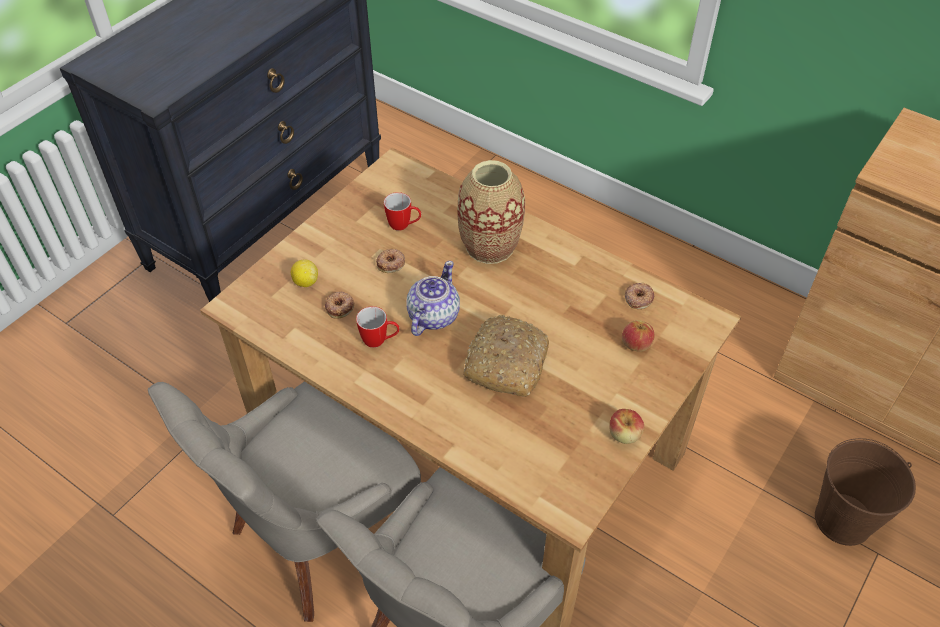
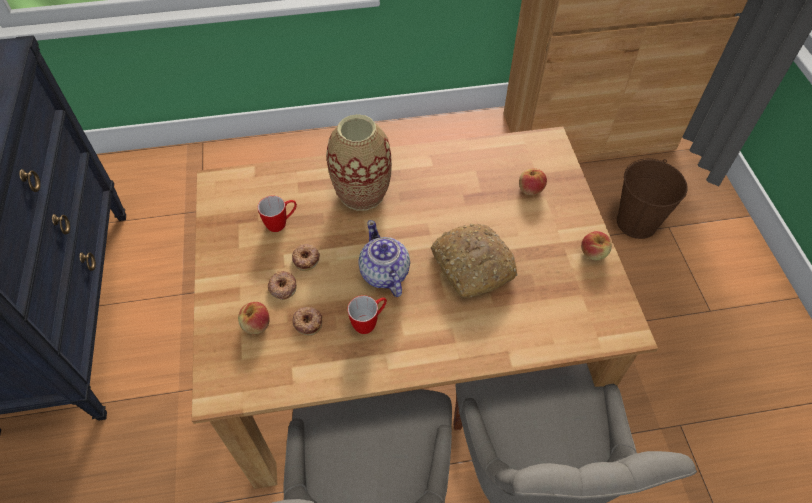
camera: 45 degrees left, 5 degrees up
(305, 282) = (256, 325): lemon -> apple
(638, 298) = (496, 158): donut -> donut (282, 287)

